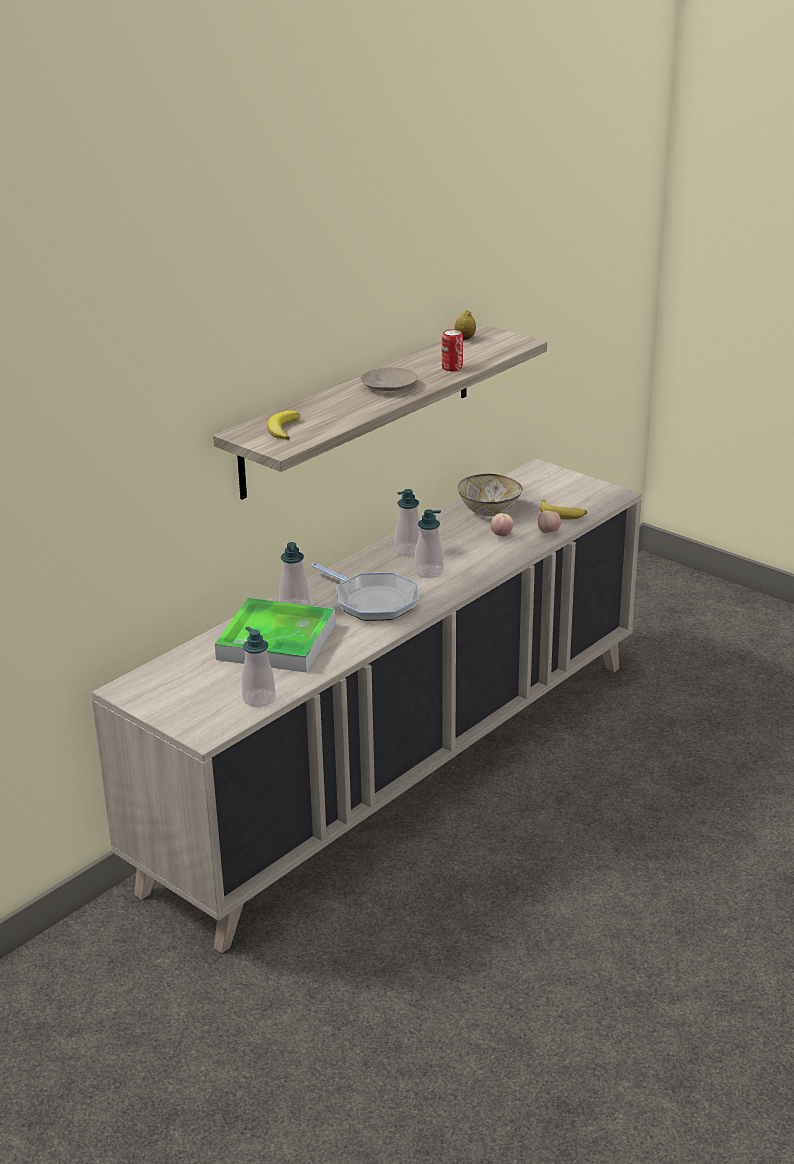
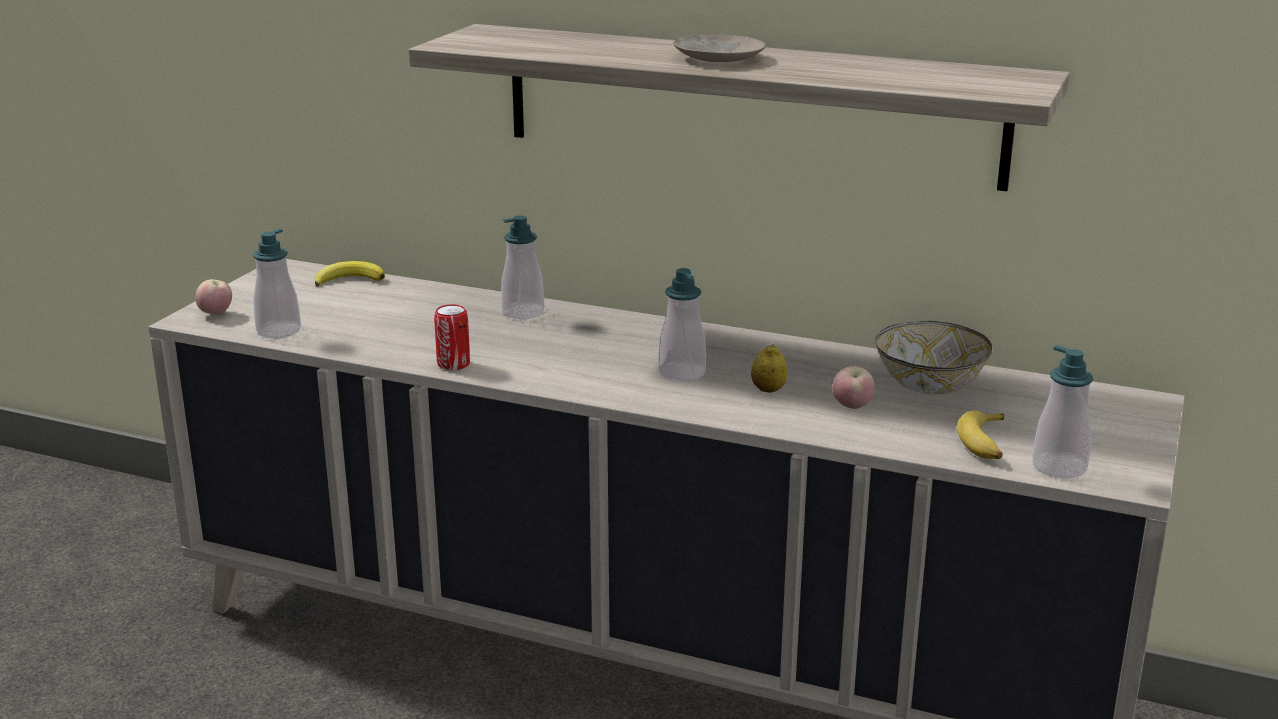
camera: 70 degrees right, 5 degrees down
(276, 642) = (424, 317): tray -> none
(282, 429) = (512, 39): banana -> banana (349, 279)
(372, 601) = (566, 352): frying pan -> none
(408, 550) = (739, 351): soap dispenser -> soap dispenser (1059, 467)
(452, 368) = (835, 74): can -> can (453, 364)
(465, 339) = (977, 69): lemon -> lemon (768, 390)
(548, 532) = (902, 441): apple -> apple (216, 314)

